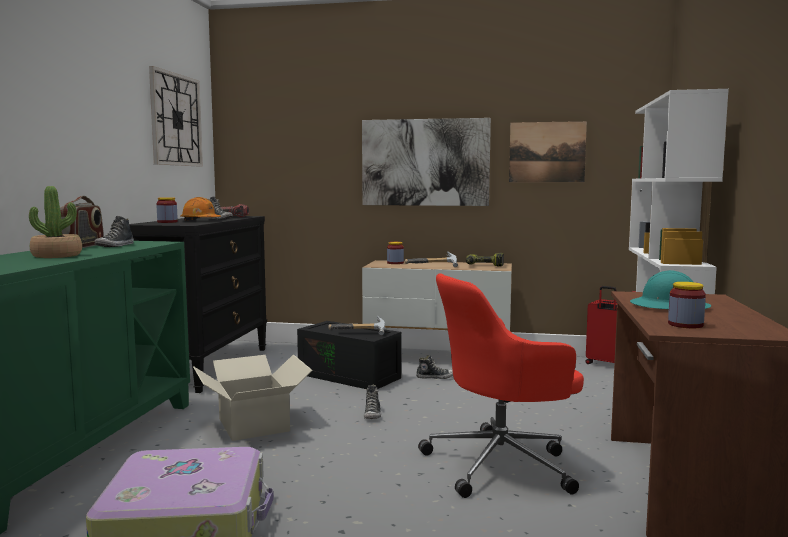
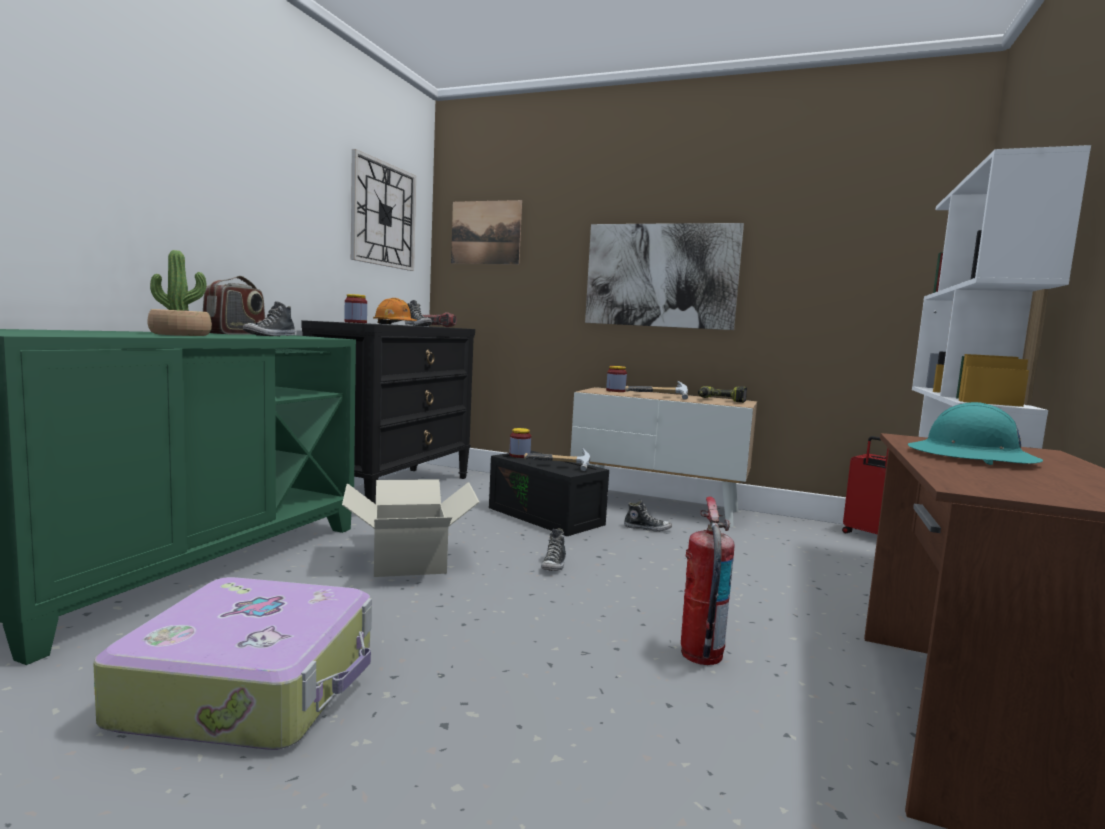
camera: 10 degrees right, 0 degrees up
(502, 464) = (700, 654): red office chair -> fire extinguisher
(547, 152) = (812, 266): picture -> picture (485, 232)
(685, 325) = (1001, 482): jar -> jar (519, 455)

